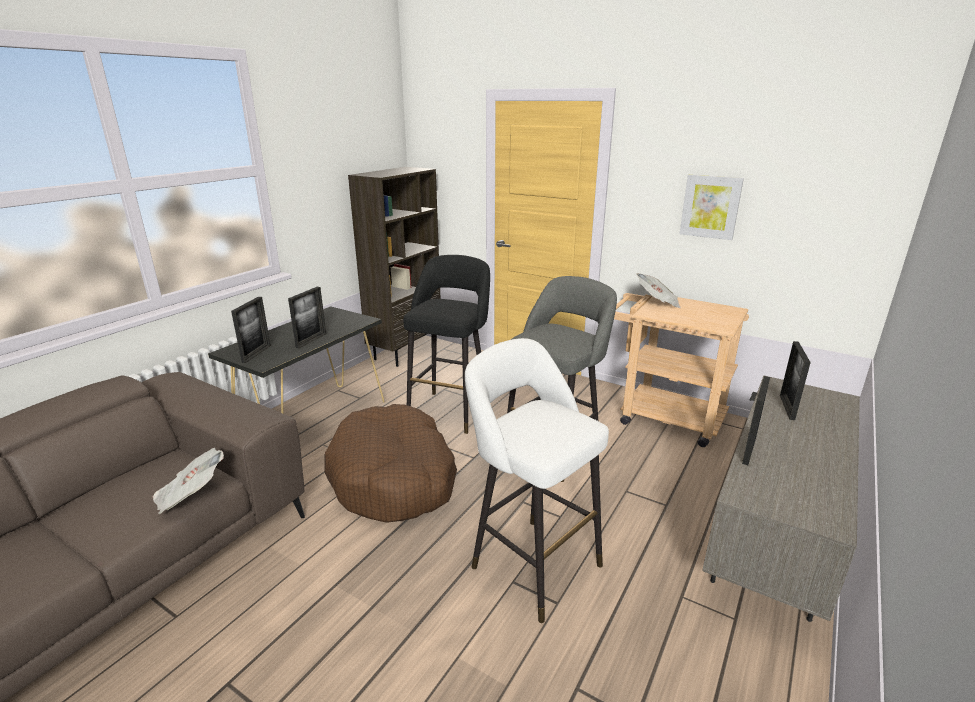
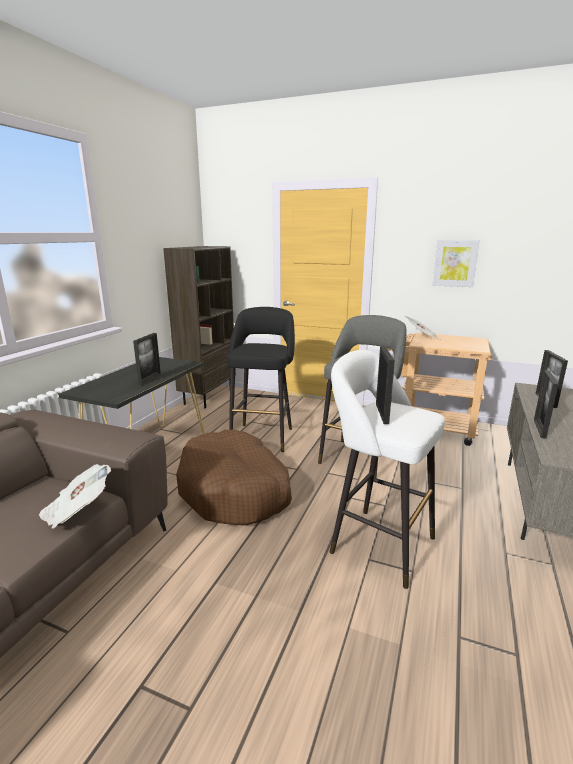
camera: 10 degrees left, 5 degrees down
(256, 354) = (104, 391): picture frame -> picture frame (382, 413)

